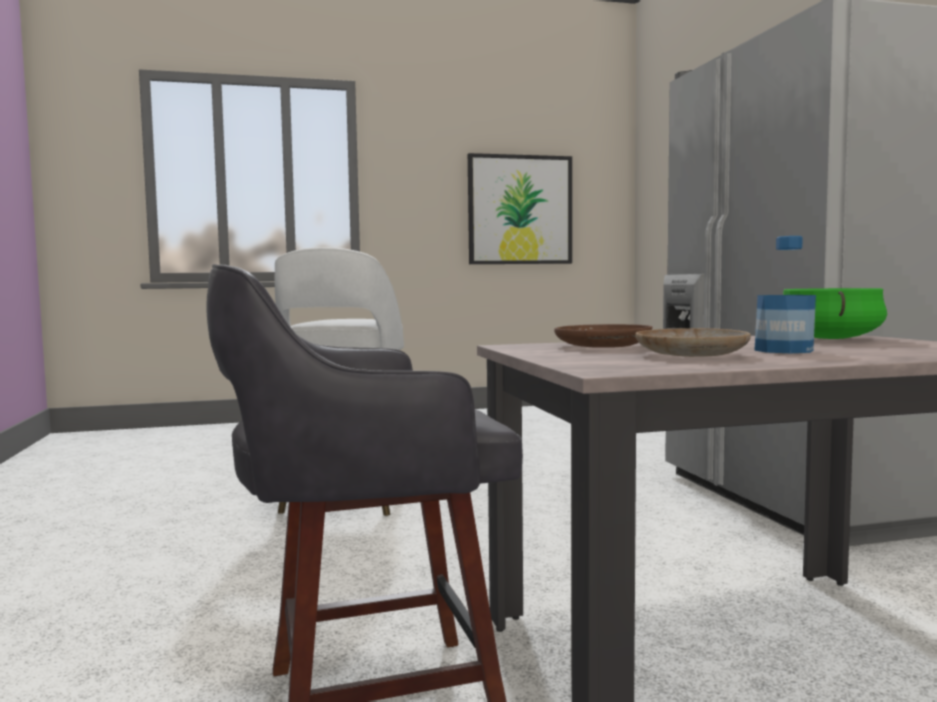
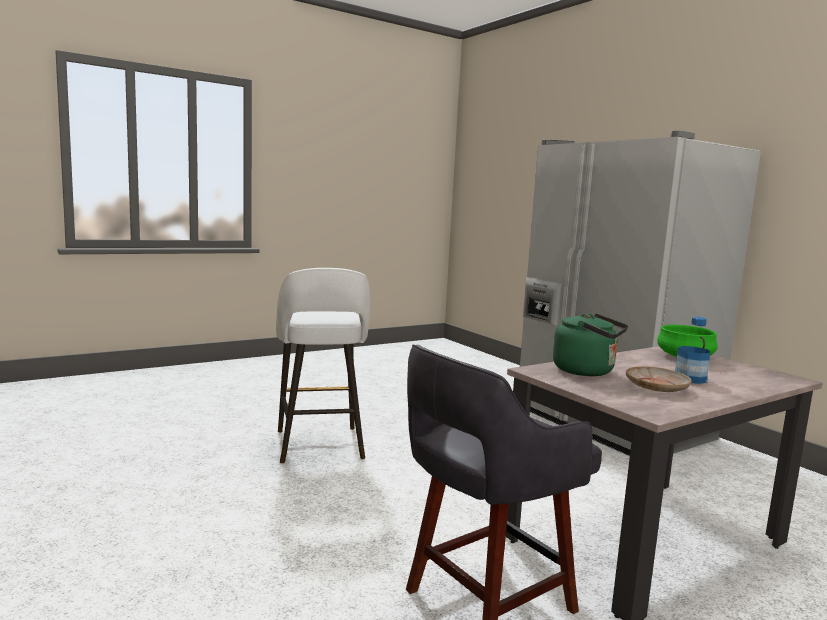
camera: 20 degrees left, 5 degrees up
(520, 210) = (374, 194): picture -> none
(603, 346) = (587, 371): brown plate -> green kettle

